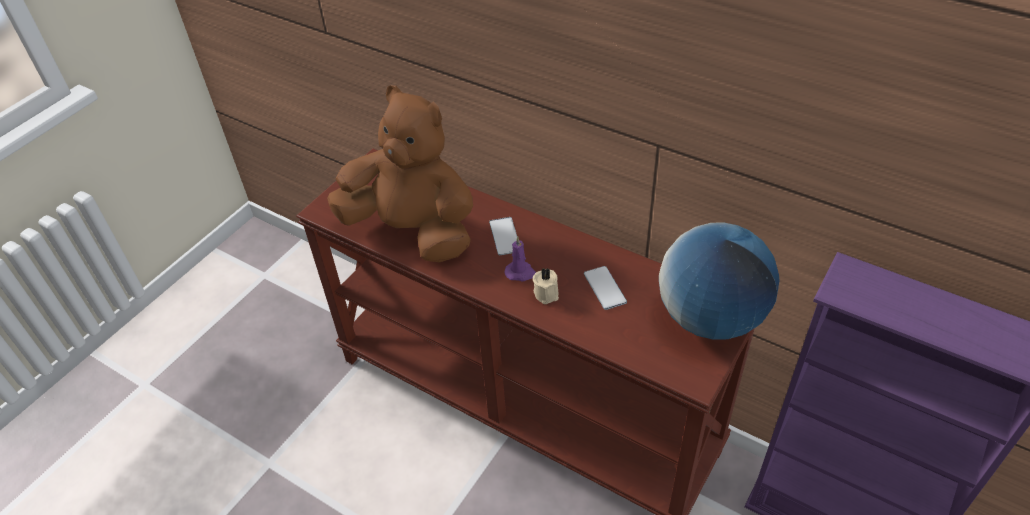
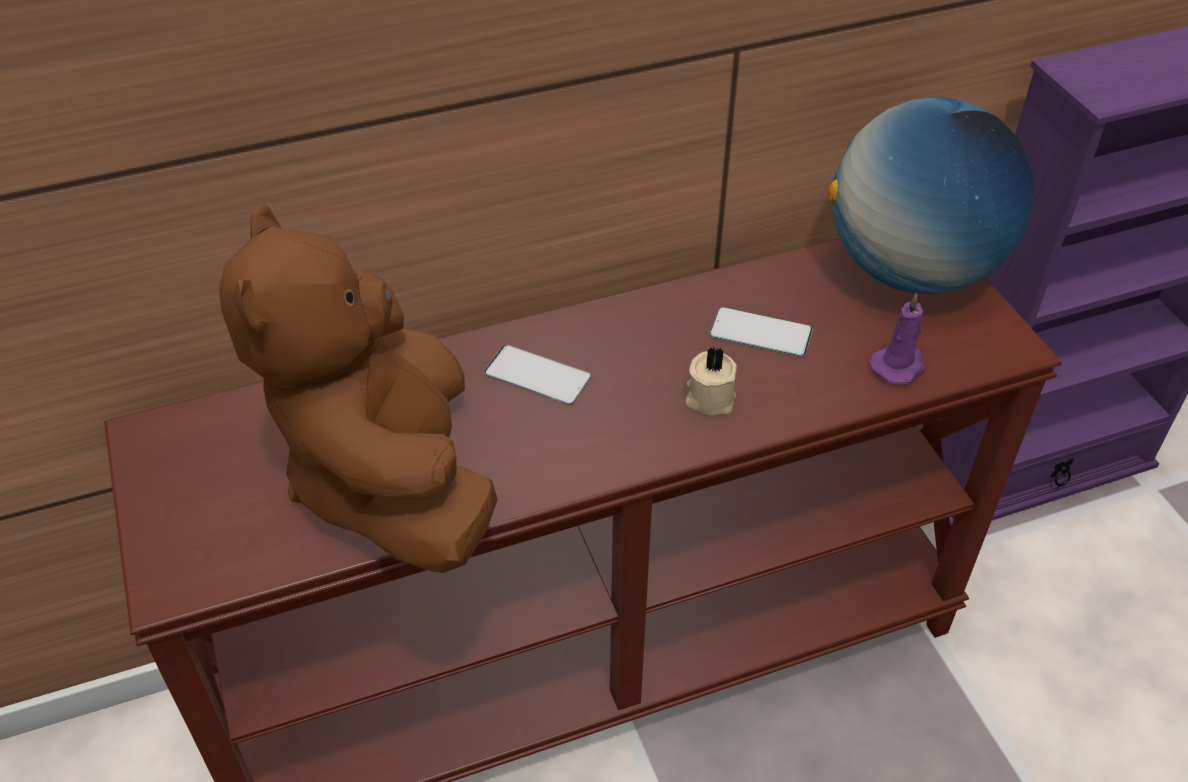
camera: 55 degrees left, 0 degrees up
(413, 230) = (390, 478): brown plush toy -> brown plush toy turned 75 degrees counterclockwise
(521, 273) = (637, 402): purple candle -> purple candle (899, 366)

